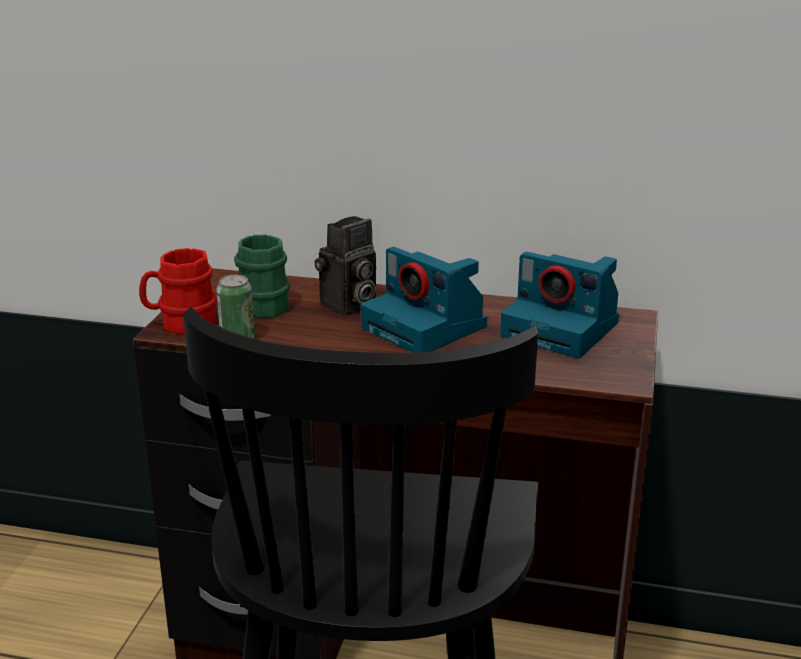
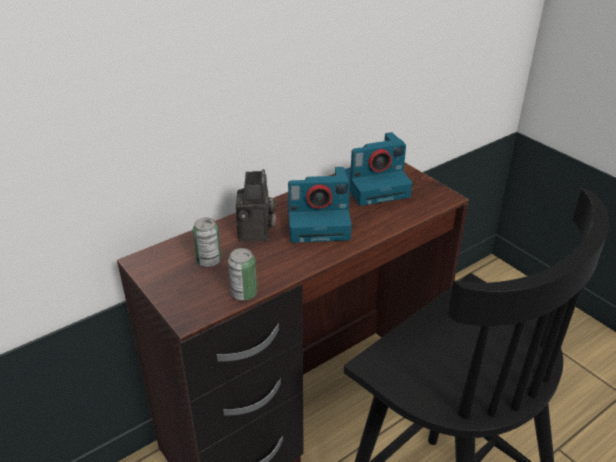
camera: 50 degrees left, 10 degrees up
(181, 323) = (189, 307): red mug -> none
(264, 304) = (209, 261): green mug -> can

